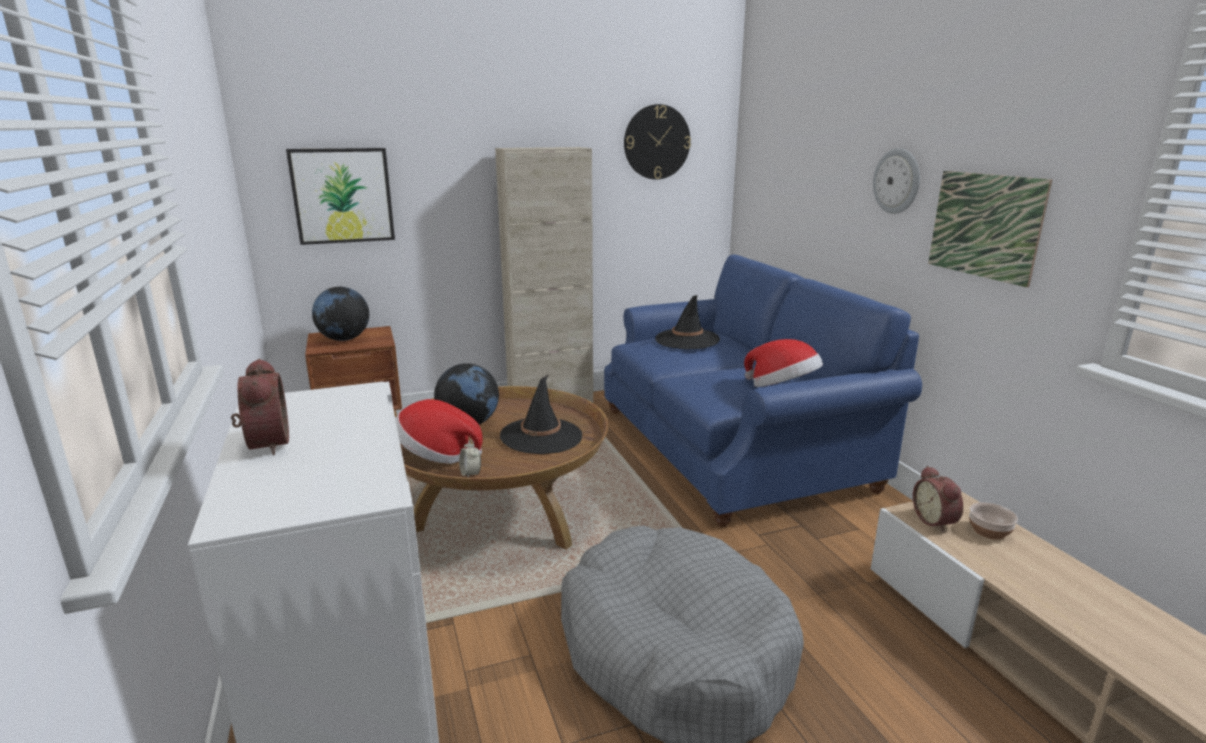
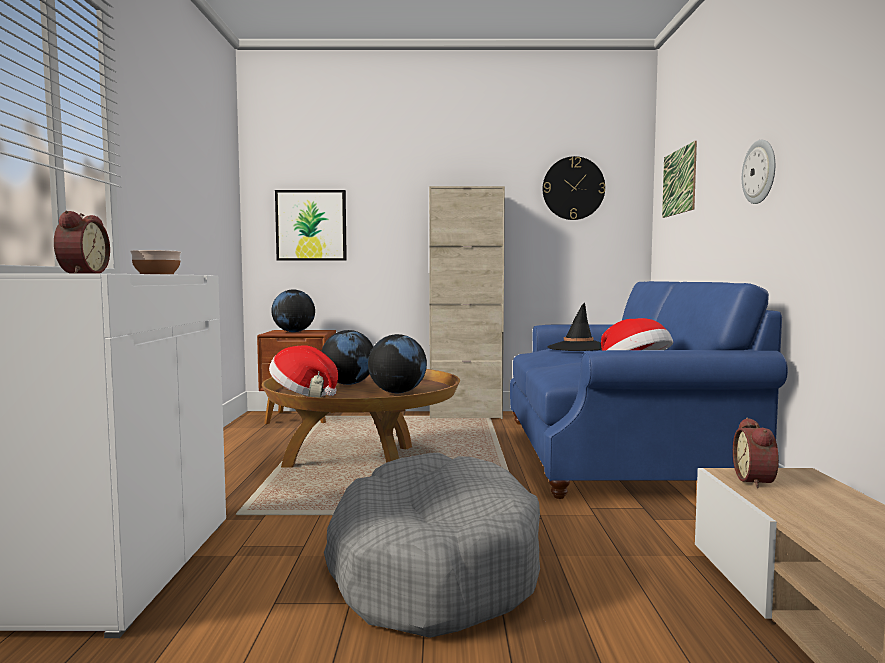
camera: 20 degrees right, 15 degrees down
(541, 436) = (397, 392): black hat -> globe
(985, 225) = (829, 184): picture -> picture (679, 181)
(988, 531) = (819, 494): bowl -> bowl (156, 274)

